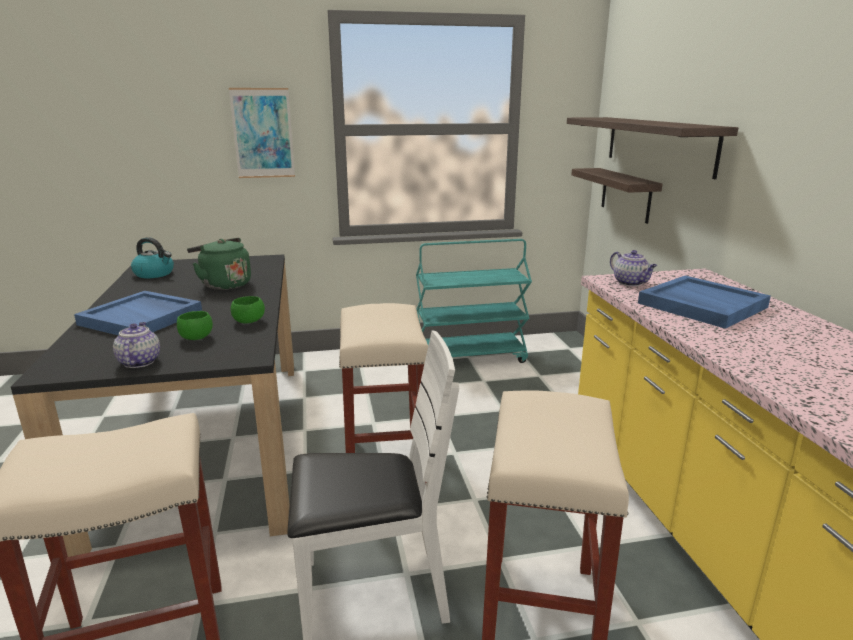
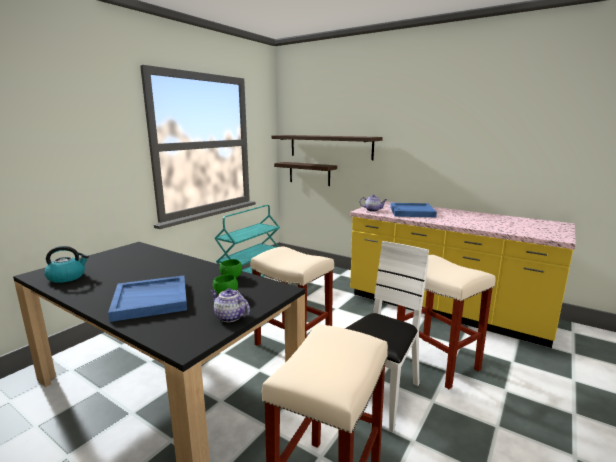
camera: 45 degrees left, 5 degrees down
(224, 284) = (151, 267): green kettle -> none
(263, 133) = (102, 152): picture -> none

